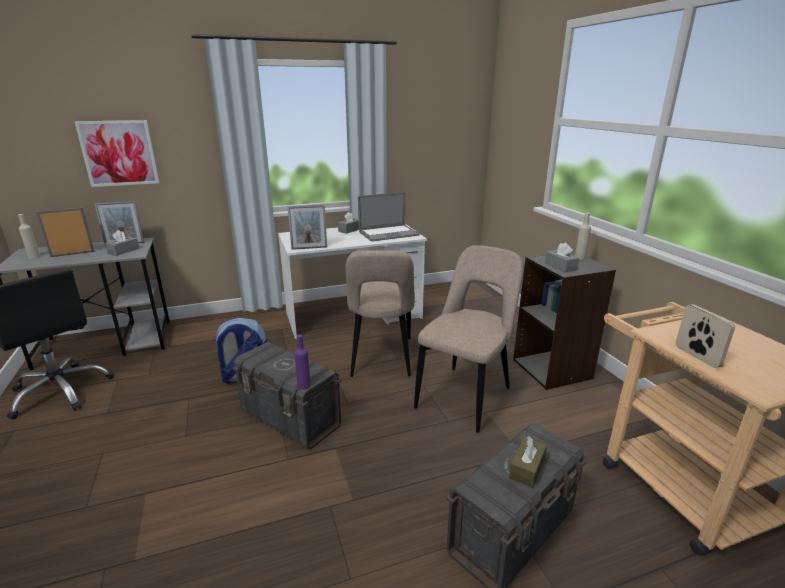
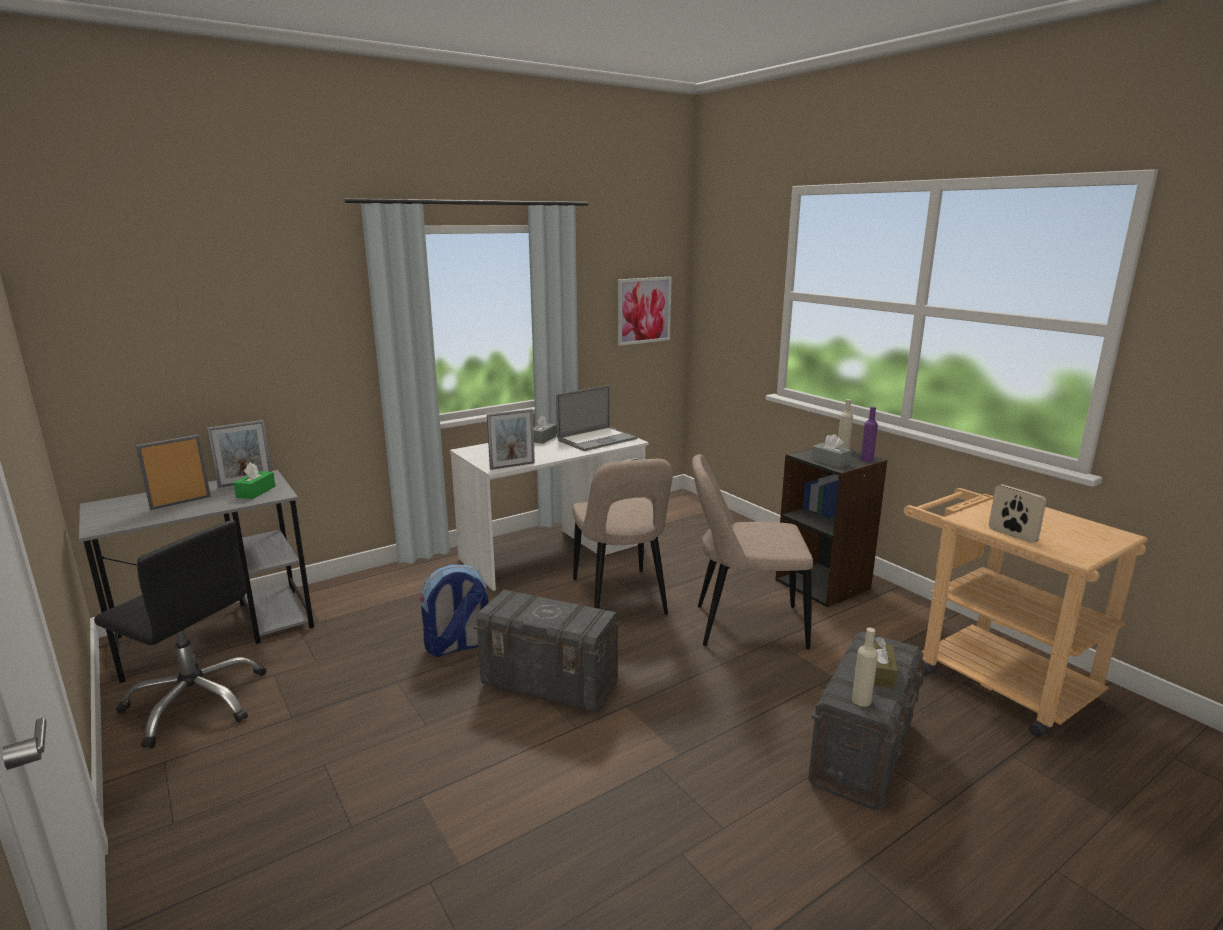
camera: 15 degrees left, 5 degrees down
(34, 256) = (123, 511): beige bottle -> beige bottle (861, 700)
(119, 153) = (234, 355): picture -> picture (643, 310)
(123, 251) = (256, 492): grey tissue box -> green tissue box
(304, 385) = (589, 631): purple bottle -> purple bottle (866, 460)
(466, 395) = (743, 626): beige chair -> beige chair turned 105 degrees counterclockwise

